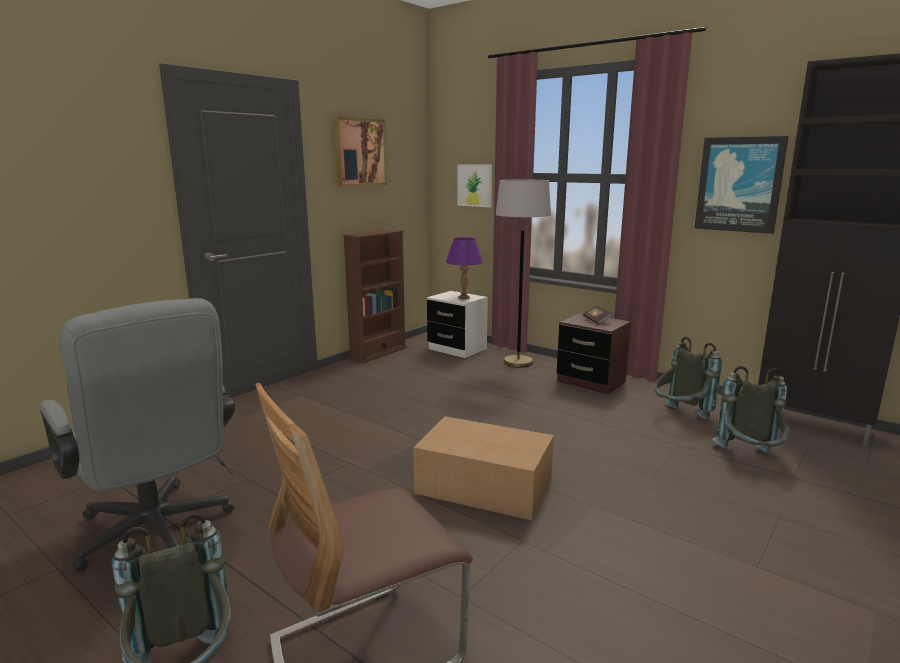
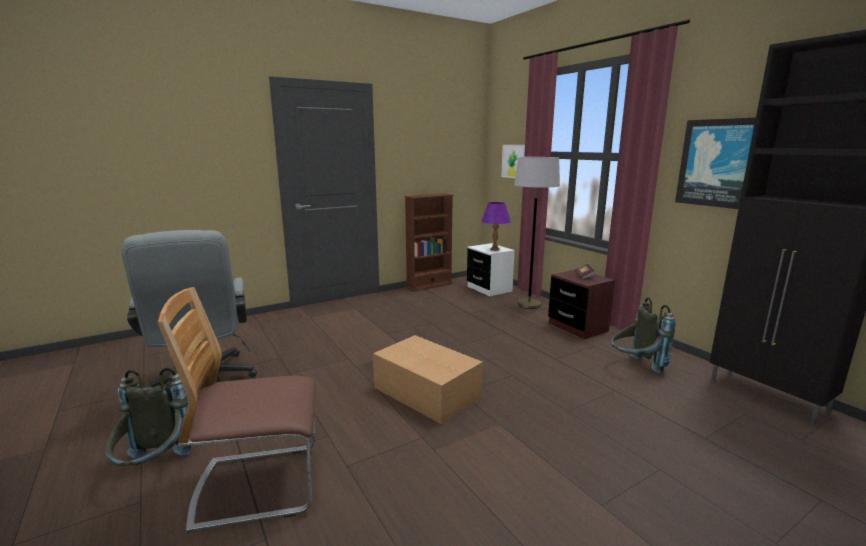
camera: 20 degrees right, 0 degrees up
(360, 152) = (422, 135): picture -> none
(749, 459) = (673, 414): grey backpack -> none

